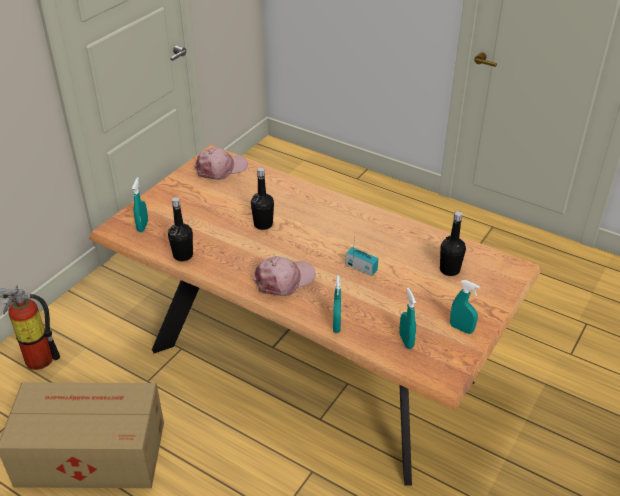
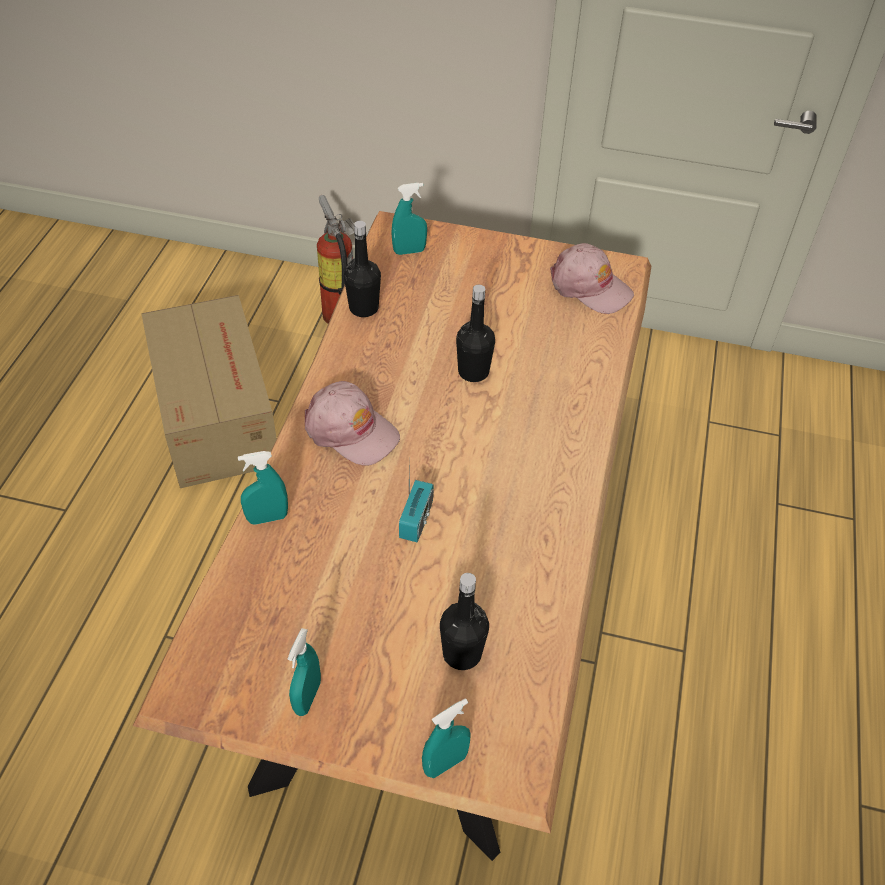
camera: 70 degrees right, 10 degrees up
(406, 341) = (255, 618): turquoise spray bottle -> turquoise spray bottle (445, 763)

